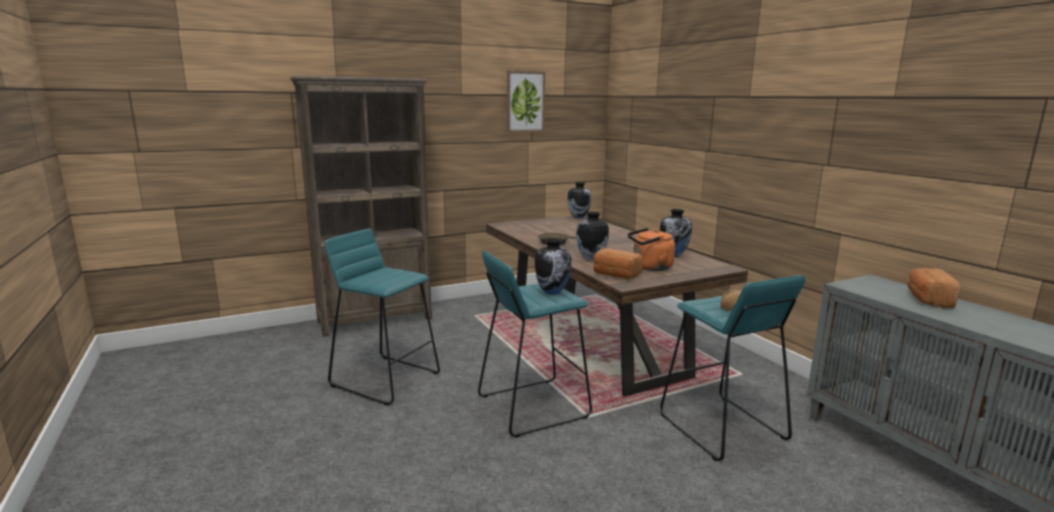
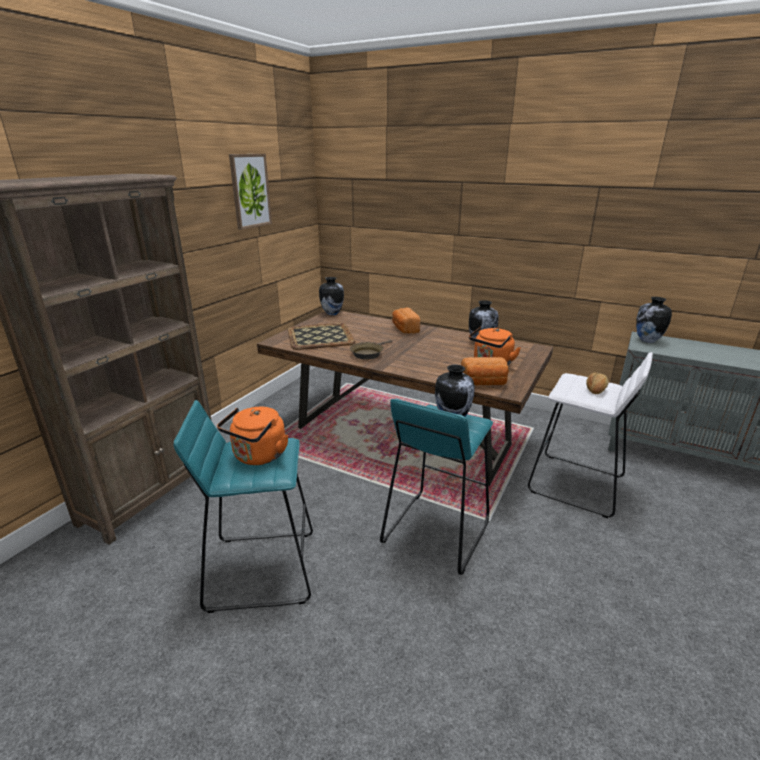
camera: 35 degrees left, 10 degrees up
(387, 276) = (258, 456): none -> orange kettle
(539, 227) = (319, 336): none -> tray
(590, 259) = (432, 367): vase -> vase (647, 341)
(721, 428) = (576, 485): turquoise stool -> white stool
(927, 300) = (696, 348): bread -> bread (404, 329)

